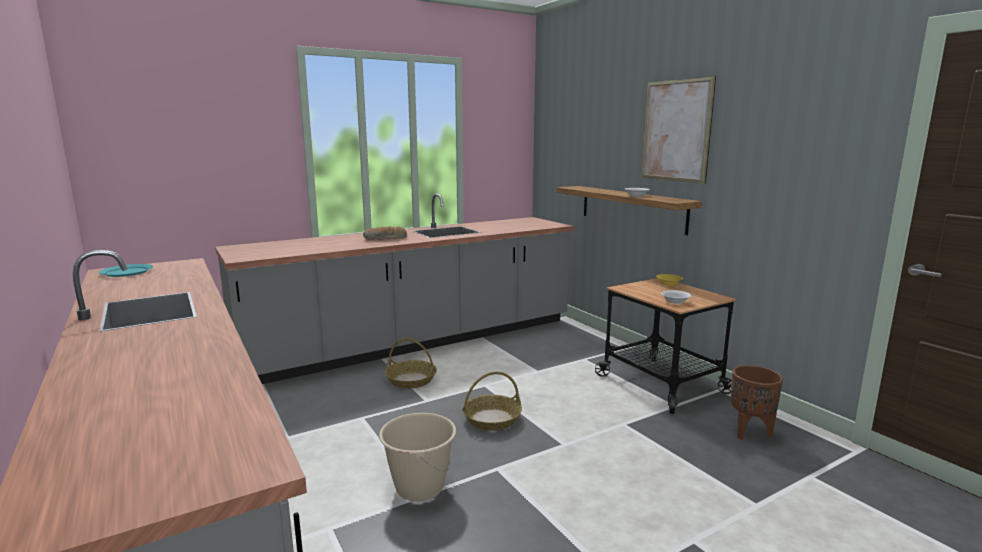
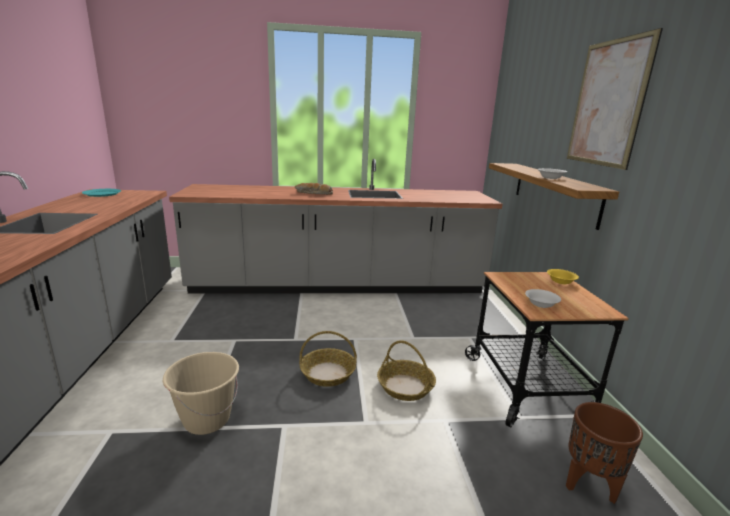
camera: 25 degrees right, 5 degrees up
(411, 380) = (303, 317): basket -> basket (406, 386)

